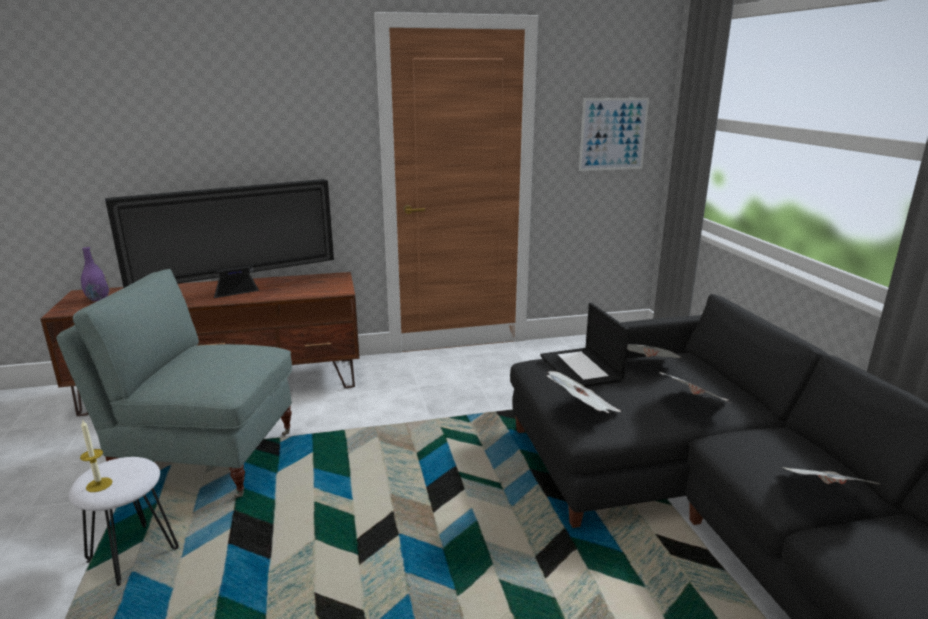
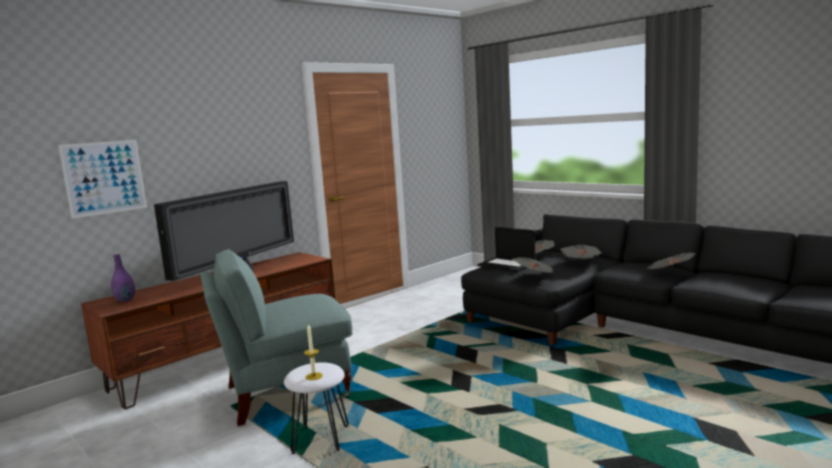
camera: 30 degrees left, 10 degrees down
(613, 134) = (439, 137): picture -> picture (104, 177)

